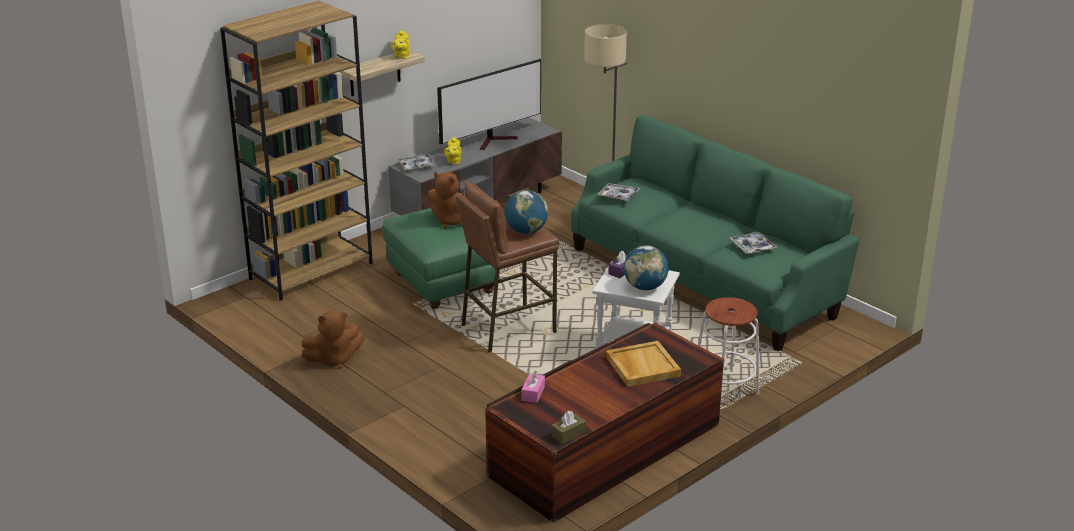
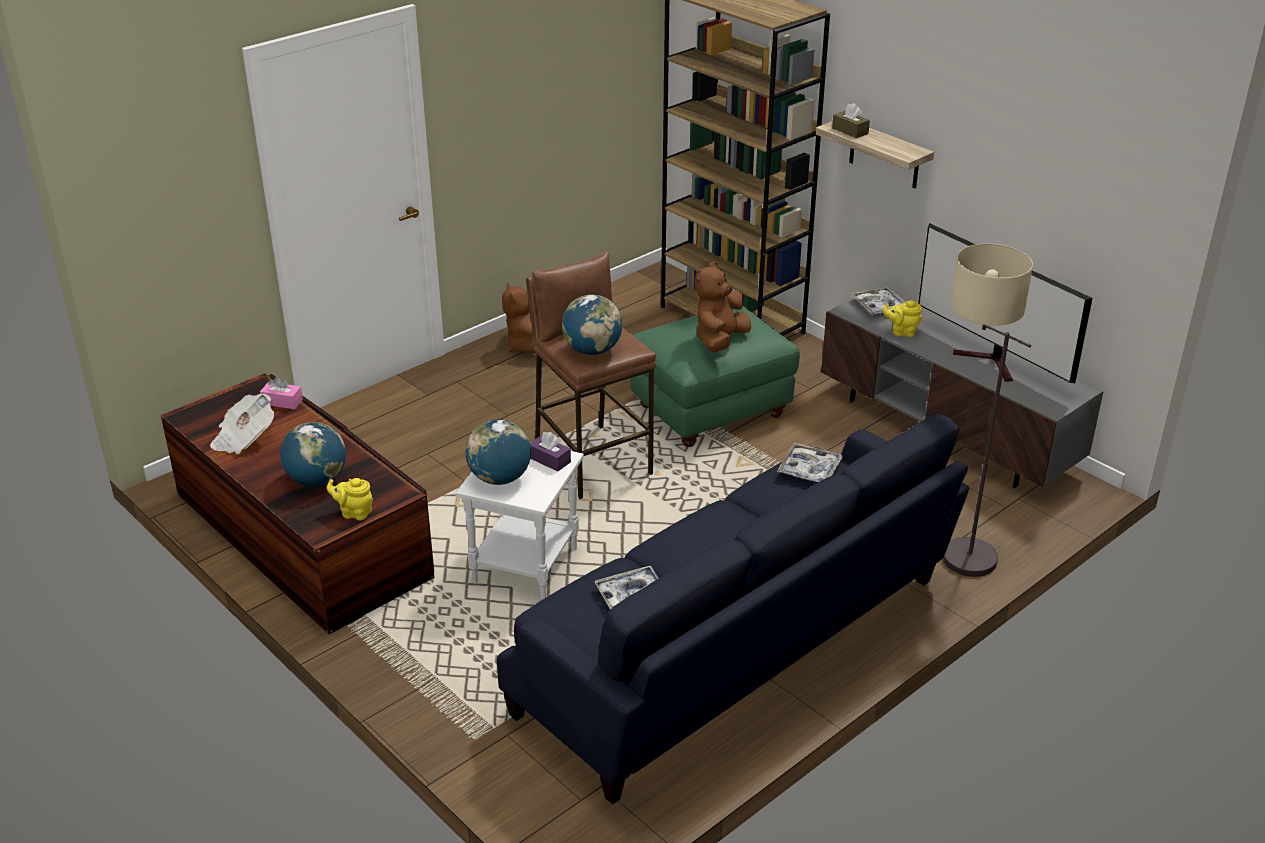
camera: 90 degrees right, 5 degrees up
(401, 56) = (900, 148): yellow teapot -> yellow teapot (354, 513)
(568, 434) = (190, 424): brown tissue box -> brown tissue box (850, 131)
(589, 405) = (244, 439): none -> newspaper
(642, 366) = (317, 480): beige tray -> globe
(705, 280) = (738, 651): green sofa -> blue sofa
(725, 388) = (416, 648): white stool -> none

